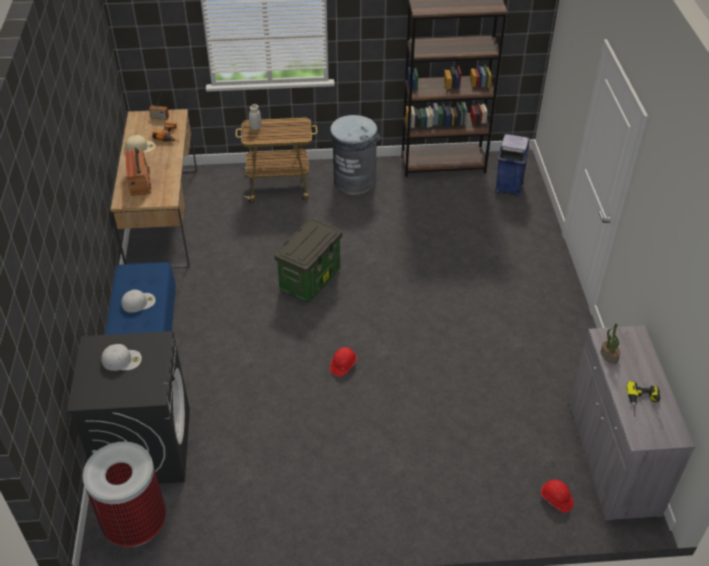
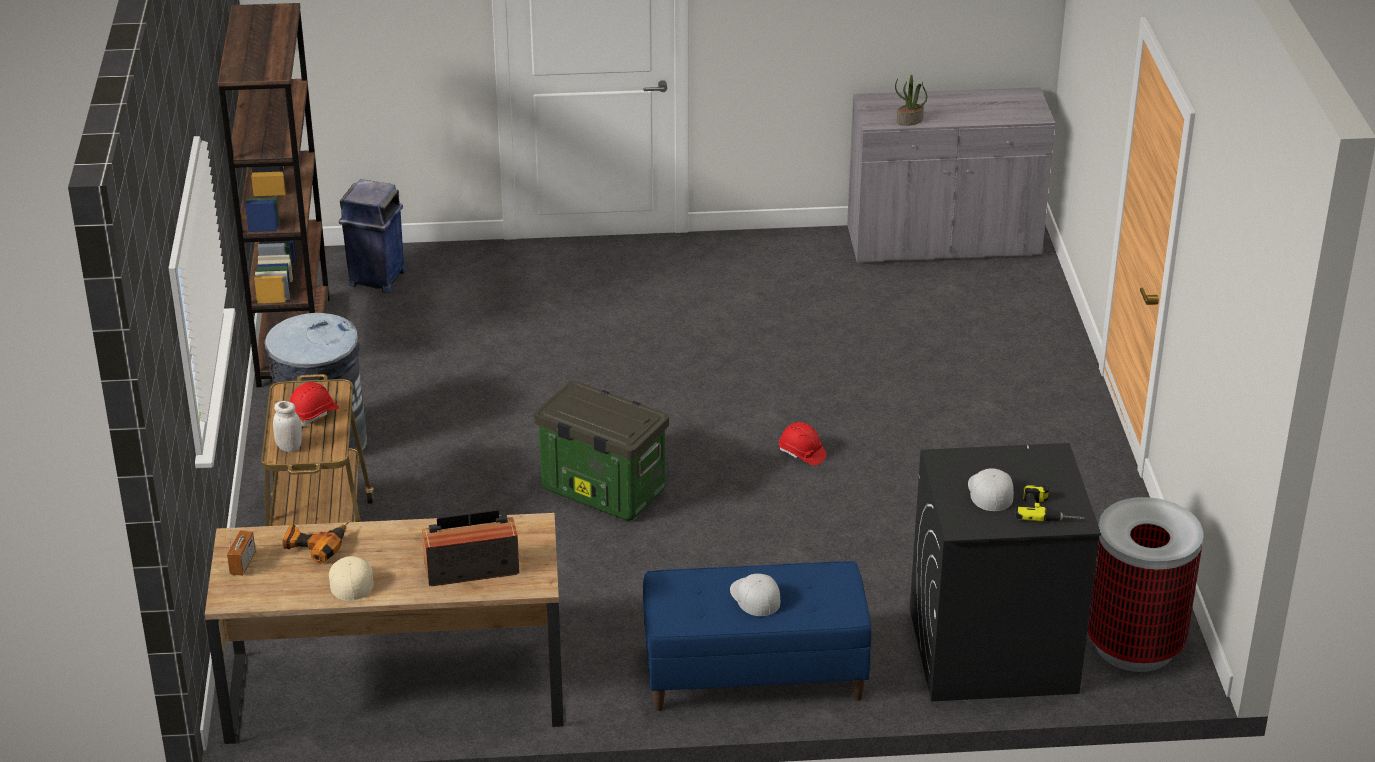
camera: 90 degrees left, 10 degrees down
(556, 499) = (1016, 287): red hard hat -> red hard hat (313, 414)
(643, 402) = (981, 108): power drill -> power drill (1049, 510)

